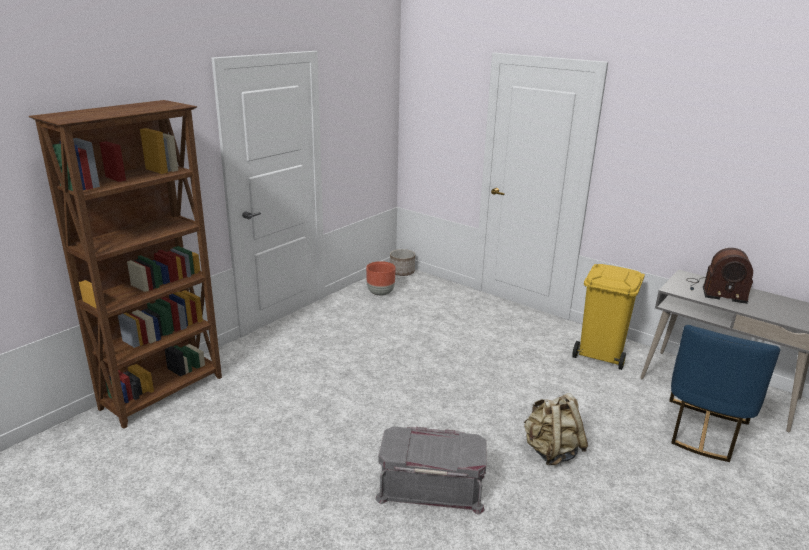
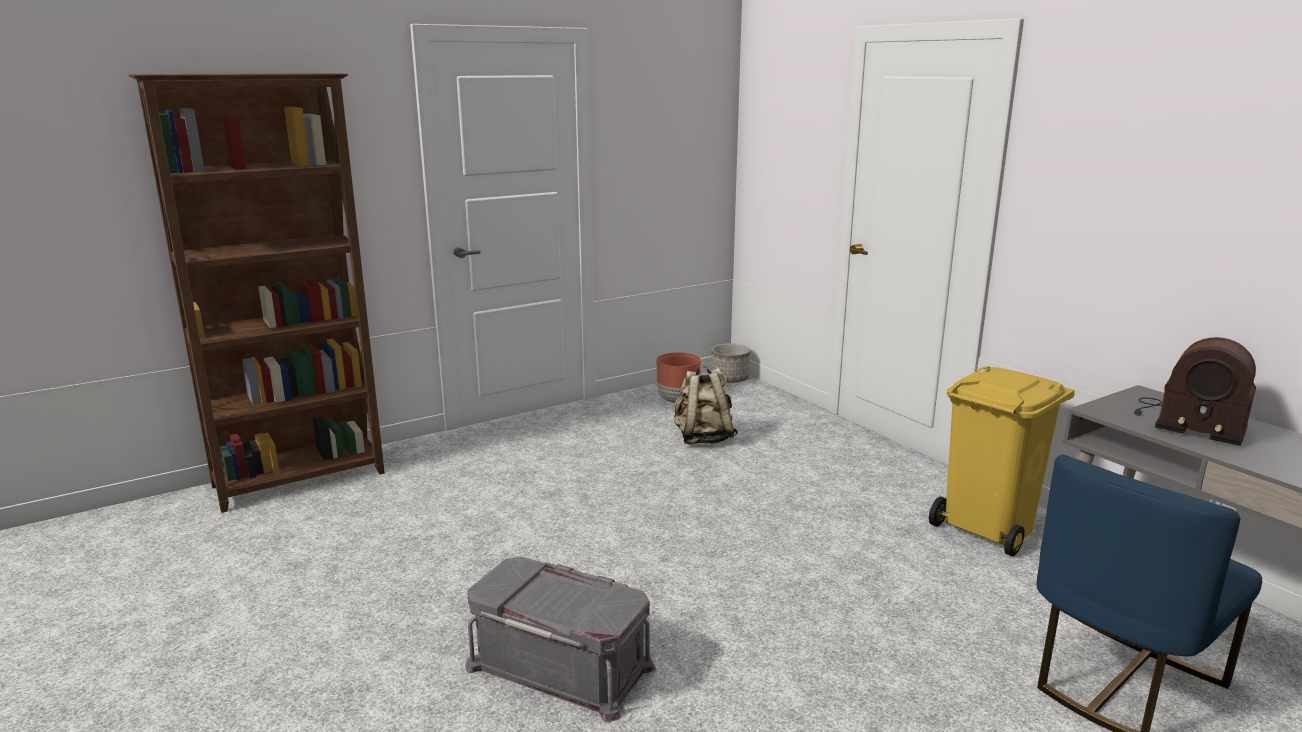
camera: 20 degrees right, 5 degrees down
(551, 451) = (796, 656): beige backpack -> beige backpack (703, 438)

